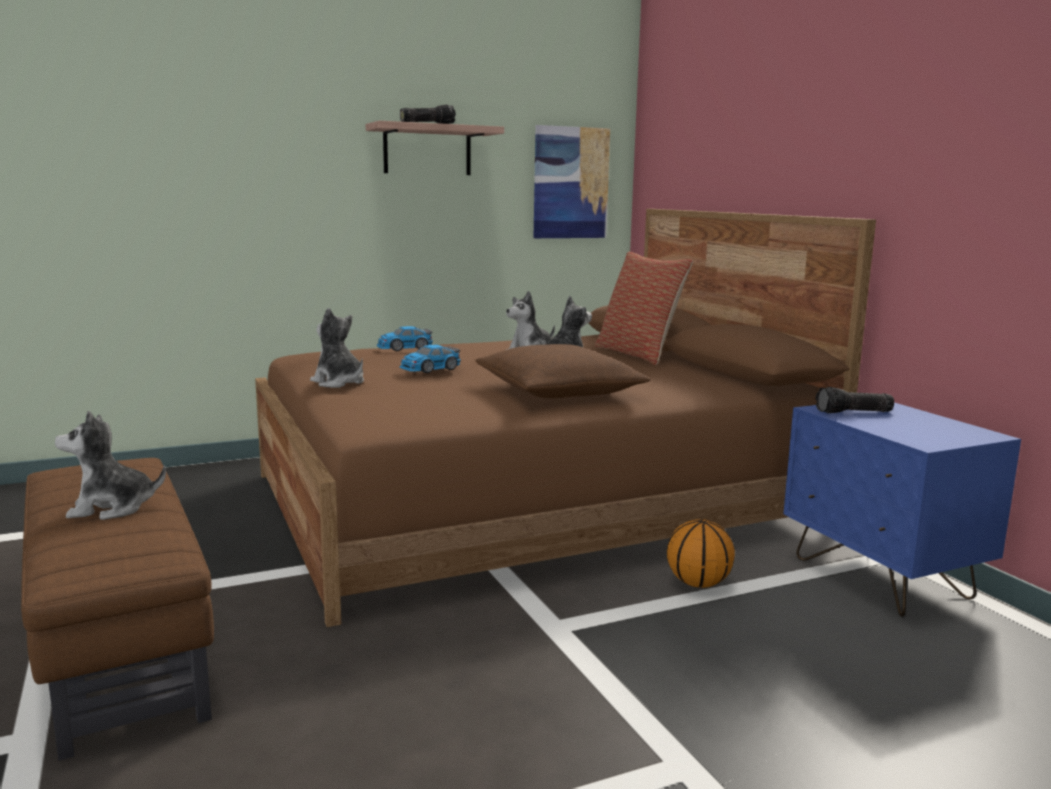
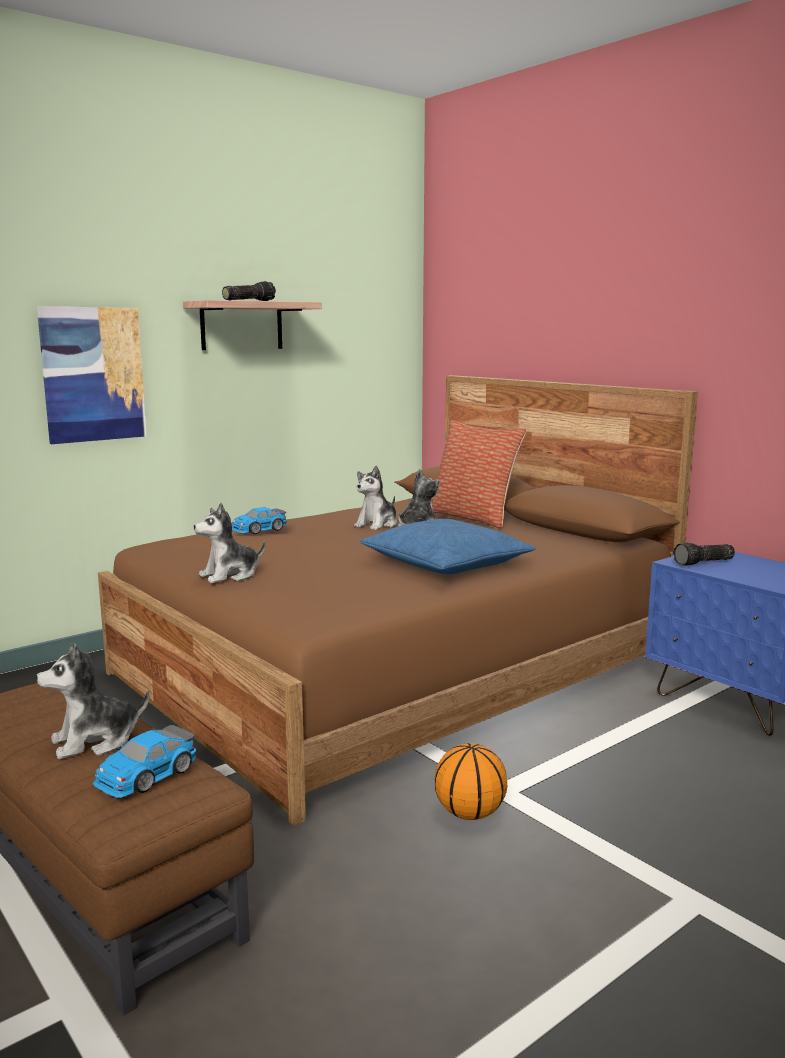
camera: 15 degrees left, 0 degrees up
(338, 383) = (230, 575): plush toy -> plush toy turned 60 degrees counterclockwise
(430, 369) = (305, 551): toy car -> toy car (146, 775)
(558, 390) = (445, 564): brown pillow -> blue pillow
(570, 183) = (370, 352): picture -> picture (93, 374)
(698, 583) = (594, 729): basketball -> basketball (469, 813)

